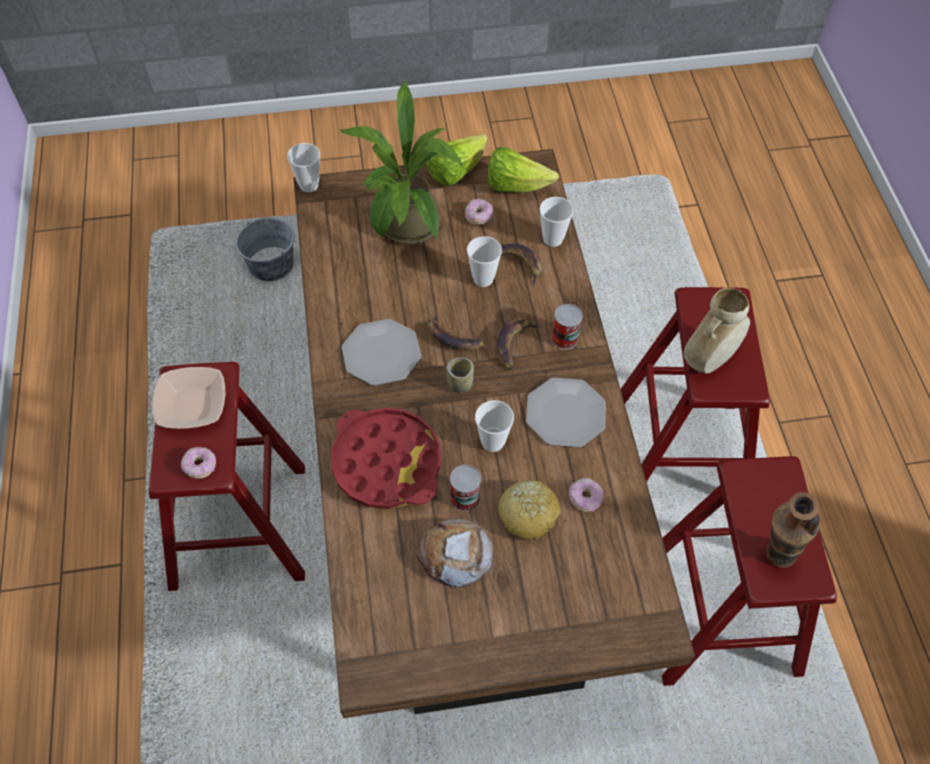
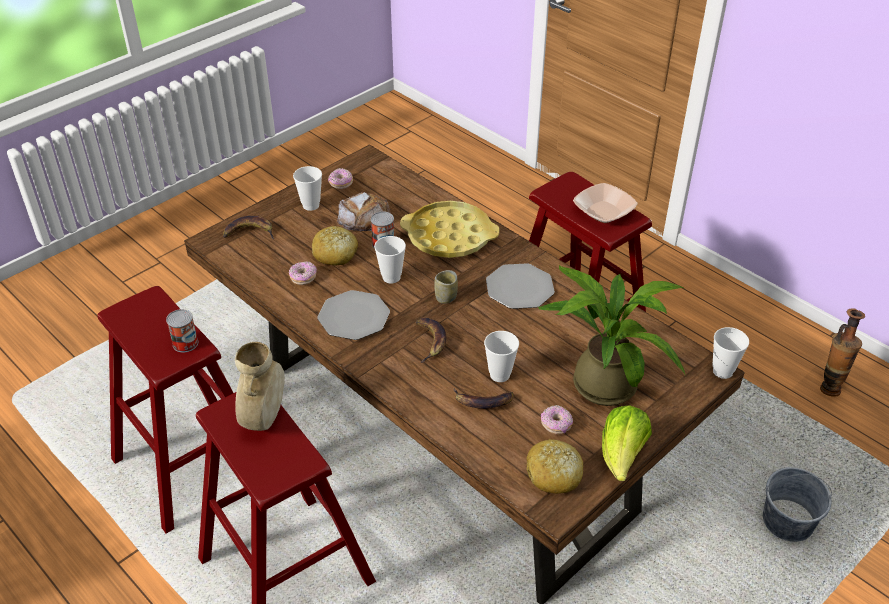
camera: 145 degrees right, 15 degrees down
(200, 466) = (559, 190): donut -> donut (341, 183)
(387, 463) = (449, 236): red tray -> yellow tray
(452, 338) = (480, 322): banana -> banana (249, 232)
(516, 186) = (553, 474): lettuce -> bread
(553, 239) = (473, 440): cup -> cup (311, 205)
(565, 337) = (395, 366): can -> can (185, 343)
(772, 560) = (152, 311): vase -> vase (830, 386)

